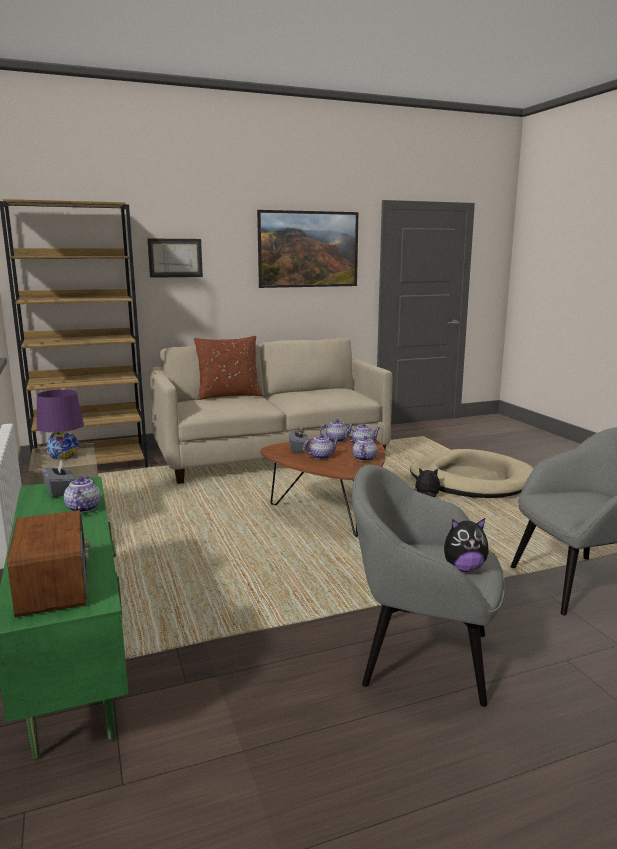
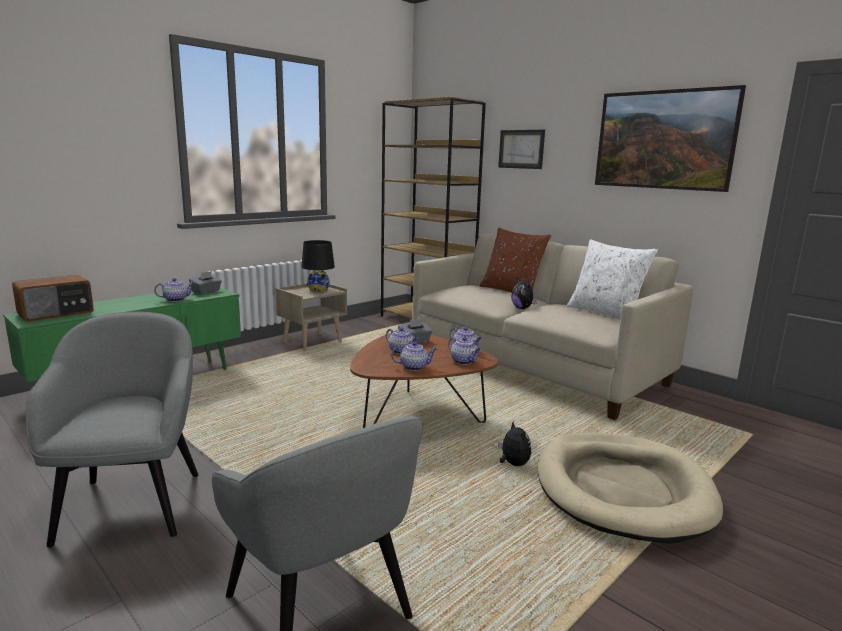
camera: 65 degrees right, 0 degrees up
(63, 456) = (318, 289): purple table lamp -> black table lamp
(325, 389) = (605, 313): none -> white pillow
(463, 568) = (94, 423): plush toy -> plush toy (522, 308)

